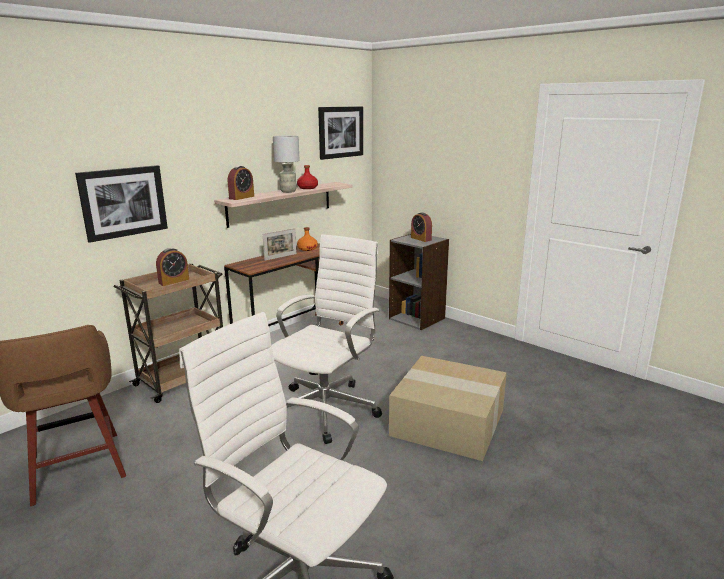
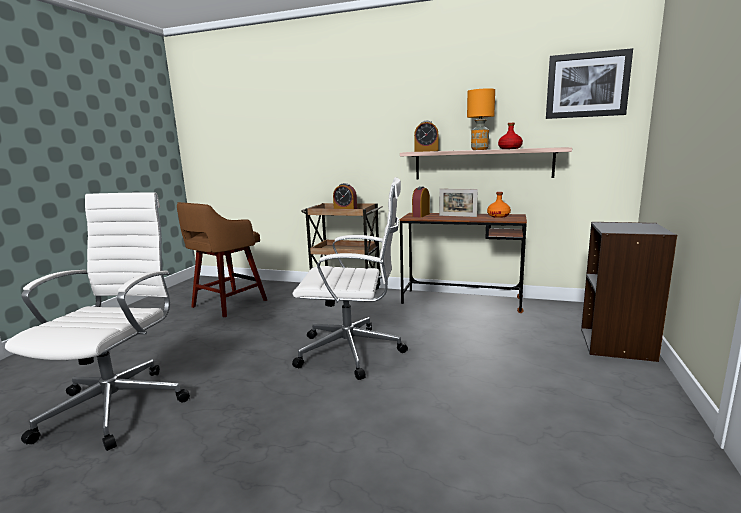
camera: 65 degrees right, 5 degrees down
(123, 202) = (332, 145): picture -> none
(288, 191) = (480, 149): grey table lamp -> orange table lamp
(421, 239) = (633, 227): alarm clock -> alarm clock (421, 215)
(449, 422) = (385, 427): cardboard box -> none

